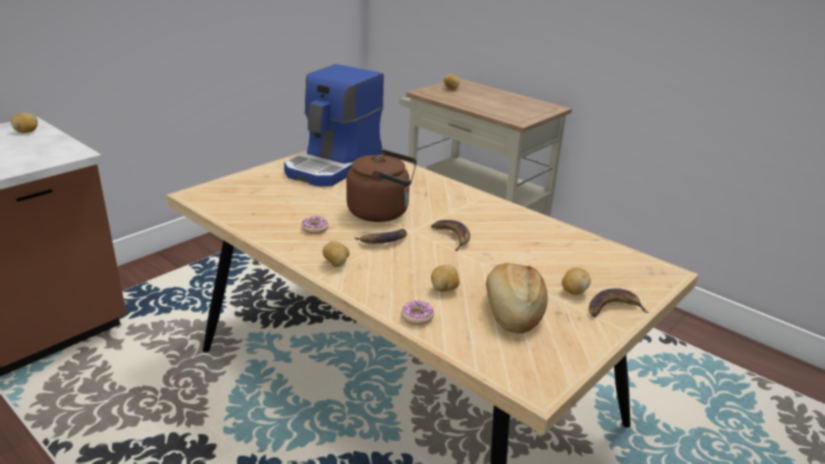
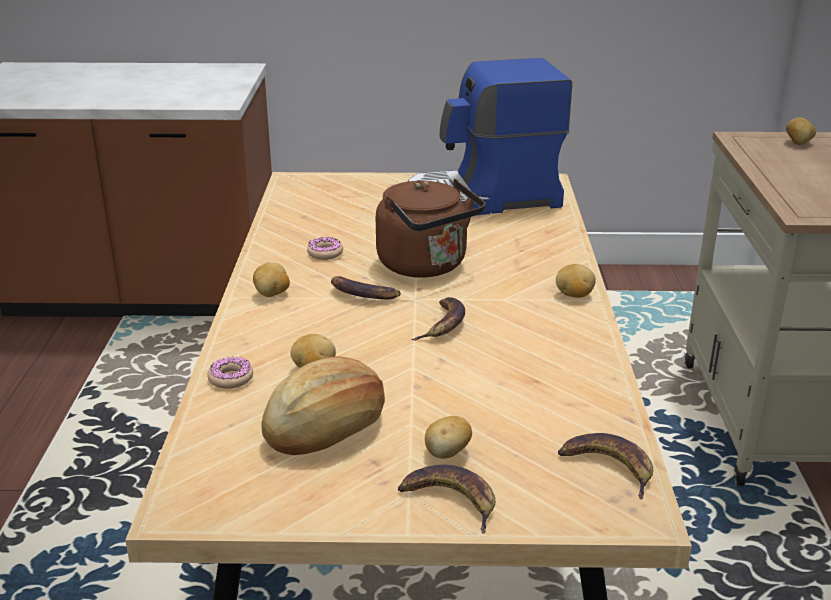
camera: 50 degrees right, 0 degrees up
(26, 132) = (229, 75): potato -> potato (574, 295)
(627, 262) = (609, 467): none -> banana

